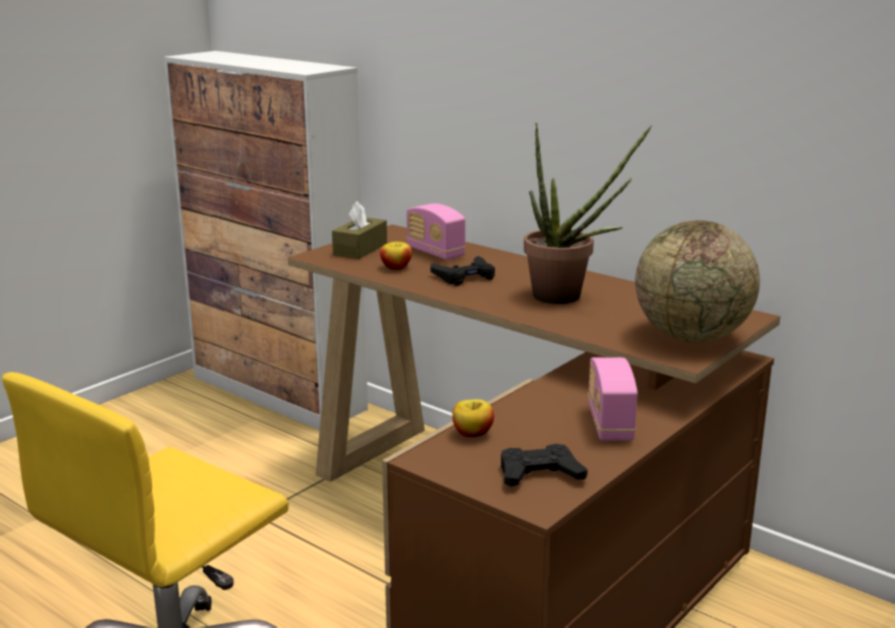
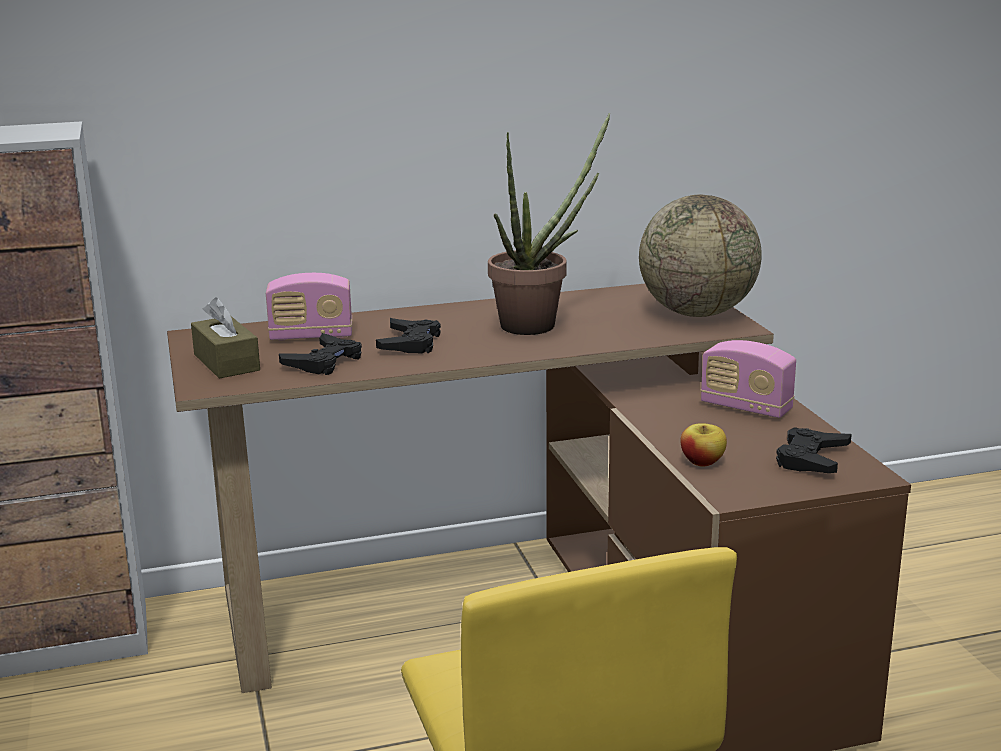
camera: 55 degrees left, 0 degrees up
(396, 267) = (324, 362): apple -> black game controller

